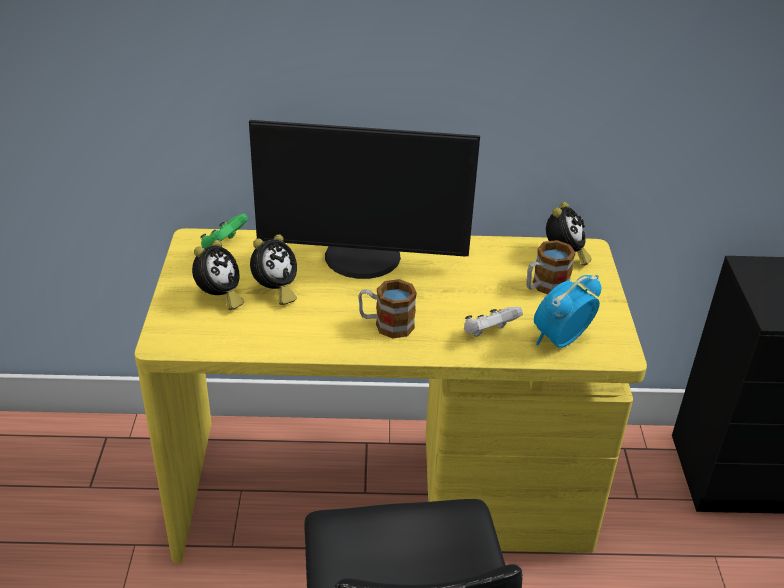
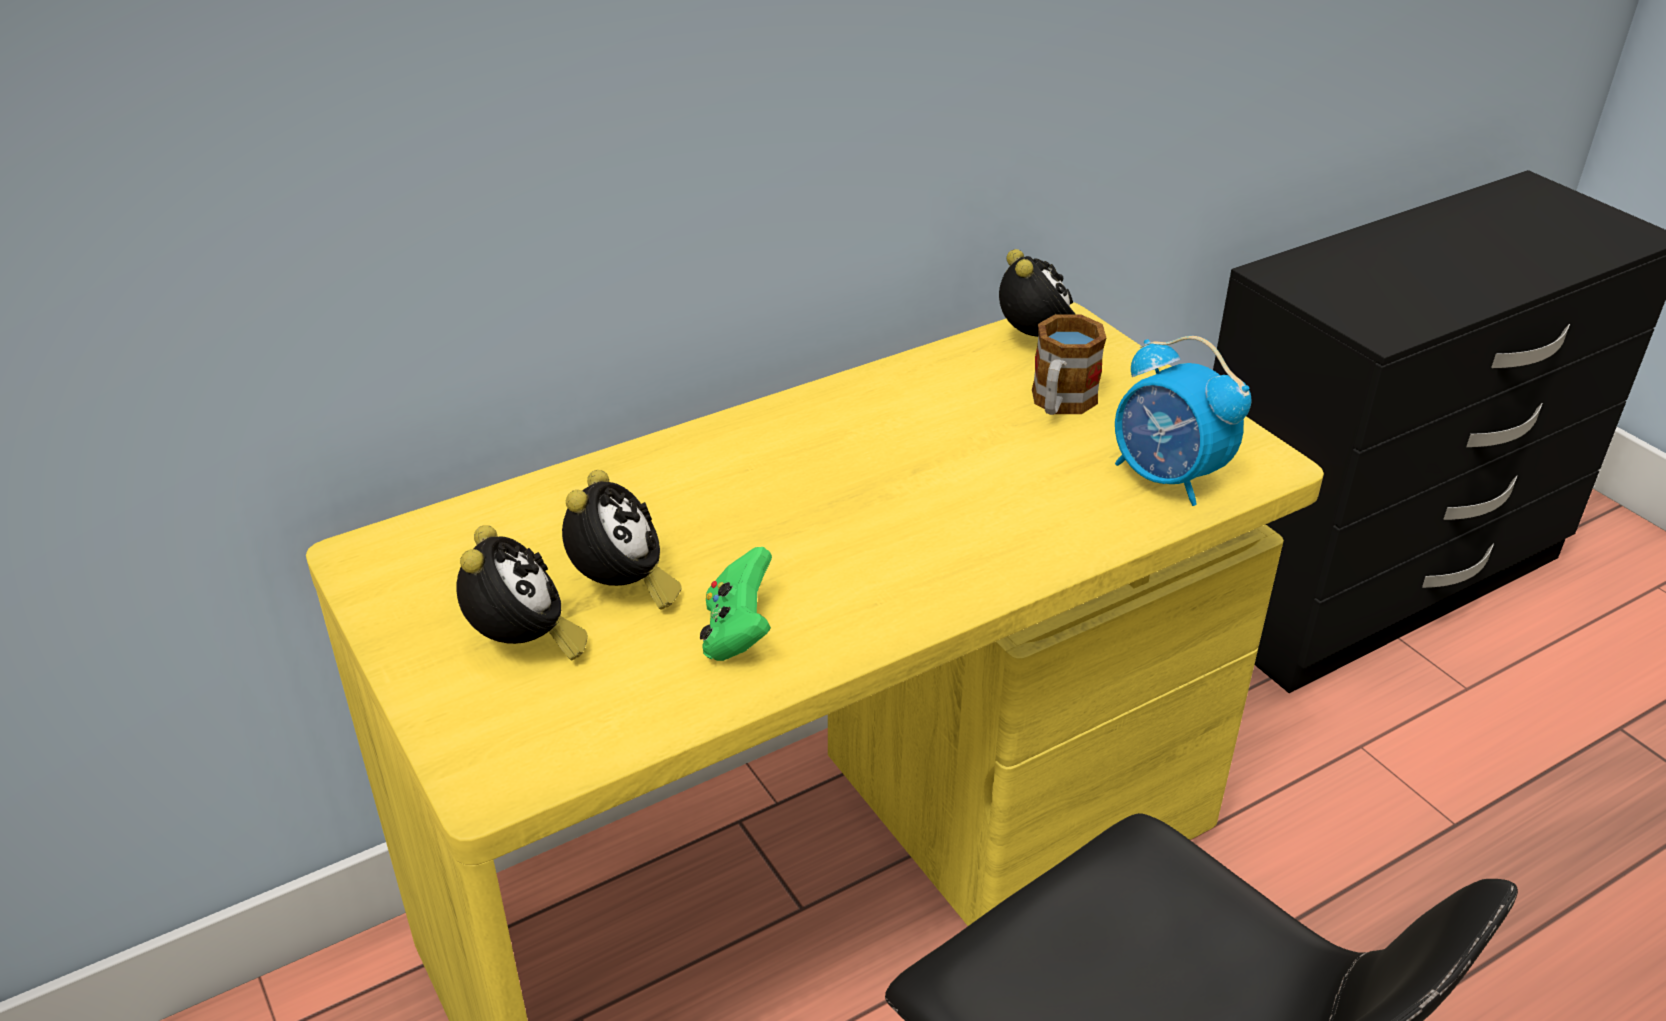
camera: 30 degrees left, 0 degrees up
(224, 245) = (436, 542): green game controller -> green game controller (738, 633)
(362, 259) = (724, 470): monitor -> none
(386, 325) = (879, 567): mug -> none
(489, 333) = (1054, 511): white game controller -> none
(560, 340) = (1168, 478): alarm clock -> alarm clock turned 60 degrees counterclockwise

